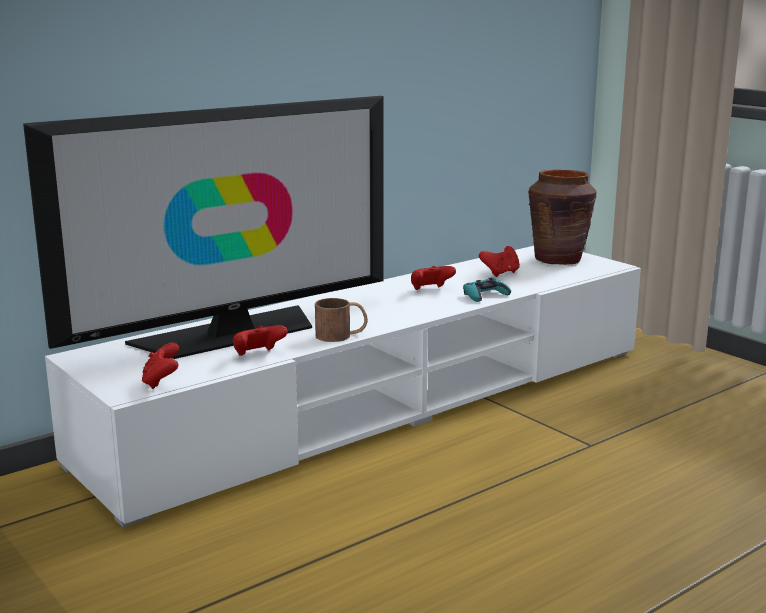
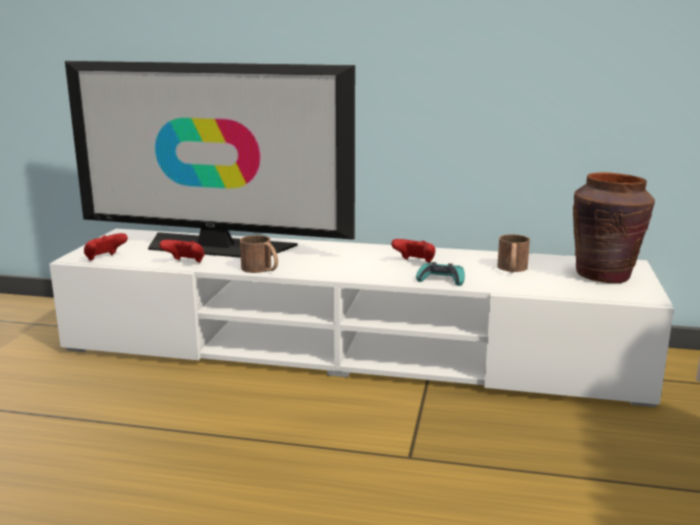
camera: 50 degrees right, 0 degrees up
(501, 273) = (512, 269): red game controller -> brown mug

